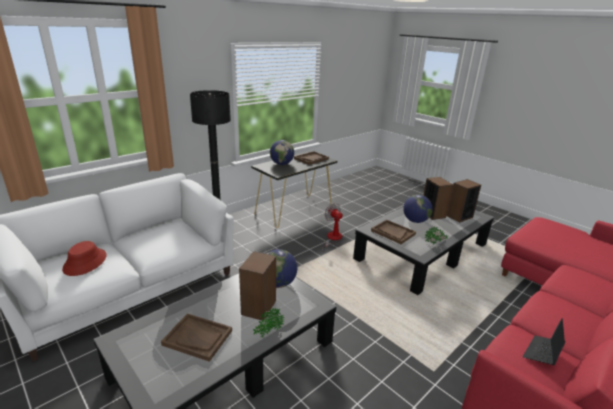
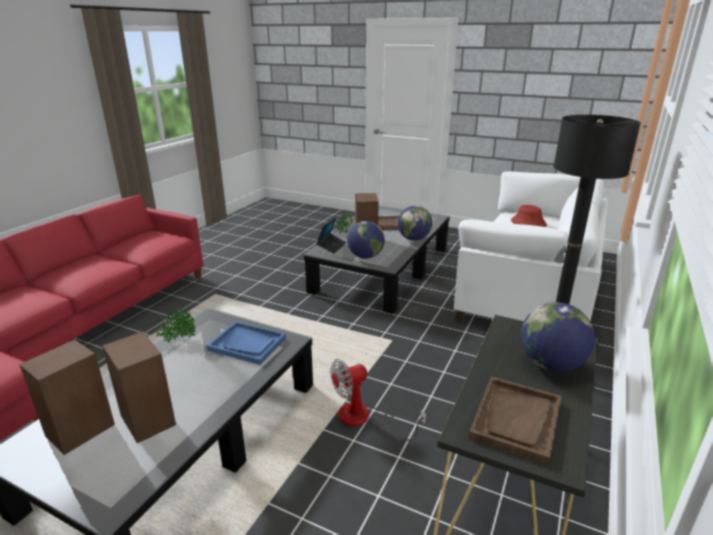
camera: 160 degrees right, 0 degrees up
(333, 239) = (364, 419): fan -> fan turned 120 degrees clockwise
(392, 232) = (247, 344): brown tray -> blue tray
(415, 221) = (198, 384): globe -> globe (414, 239)
(542, 353) = (137, 243): laptop -> laptop (331, 246)

